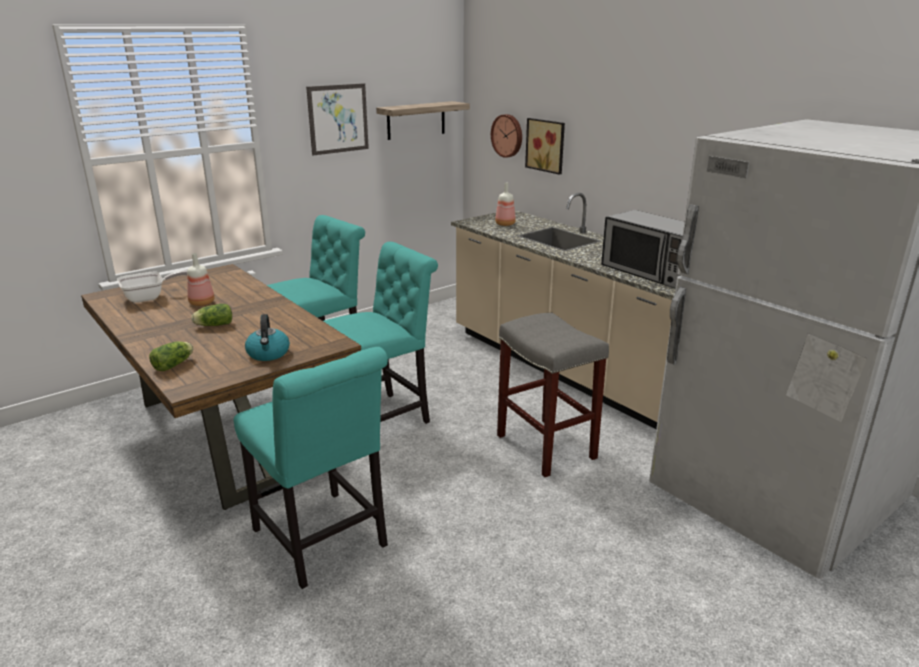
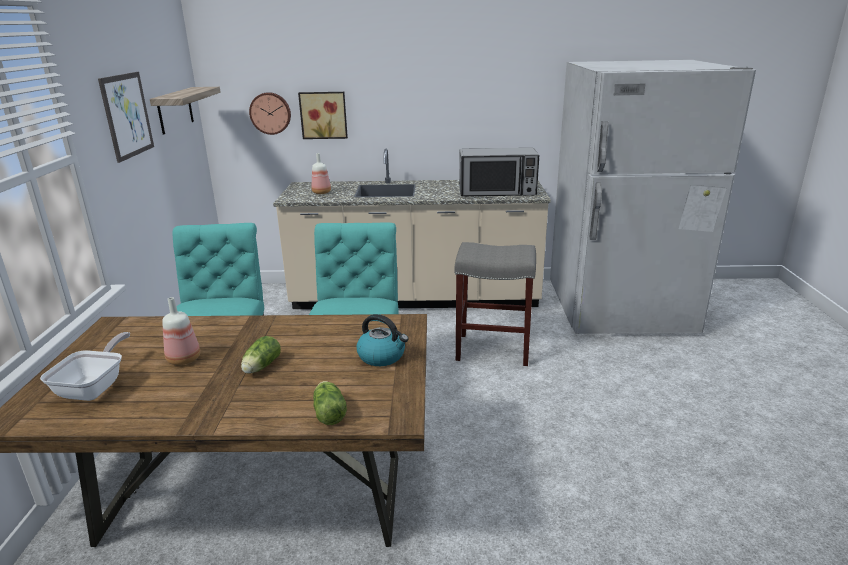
camera: 50 degrees left, 0 degrees up
(323, 542) = (502, 500): turquoise chair -> none

